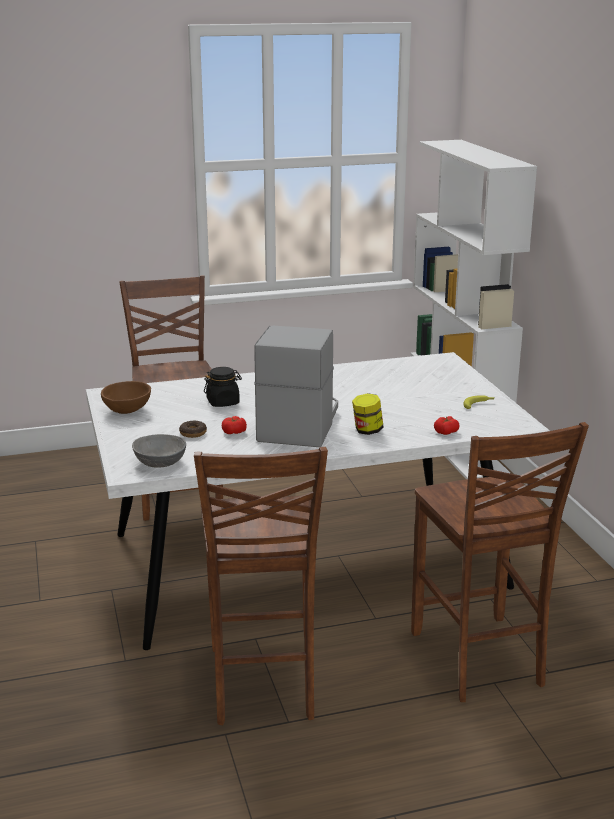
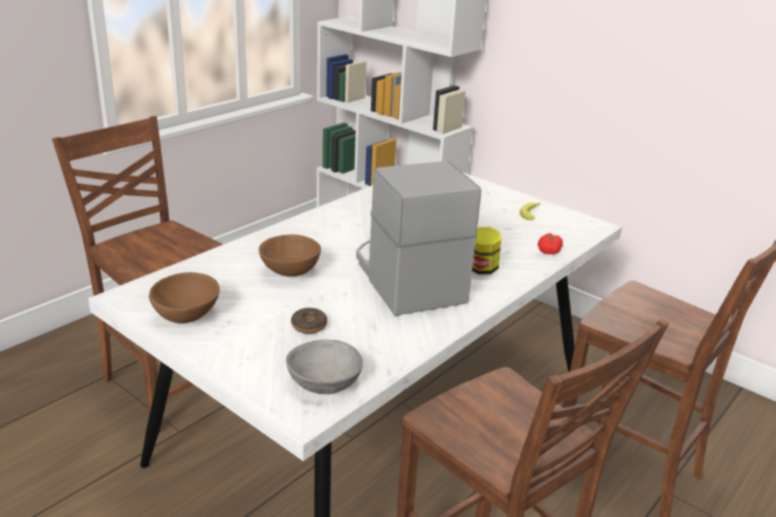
camera: 35 degrees left, 5 degrees up
(223, 402) = (289, 273): black jar -> brown bowl
(234, 432) = (353, 310): tomato -> none

